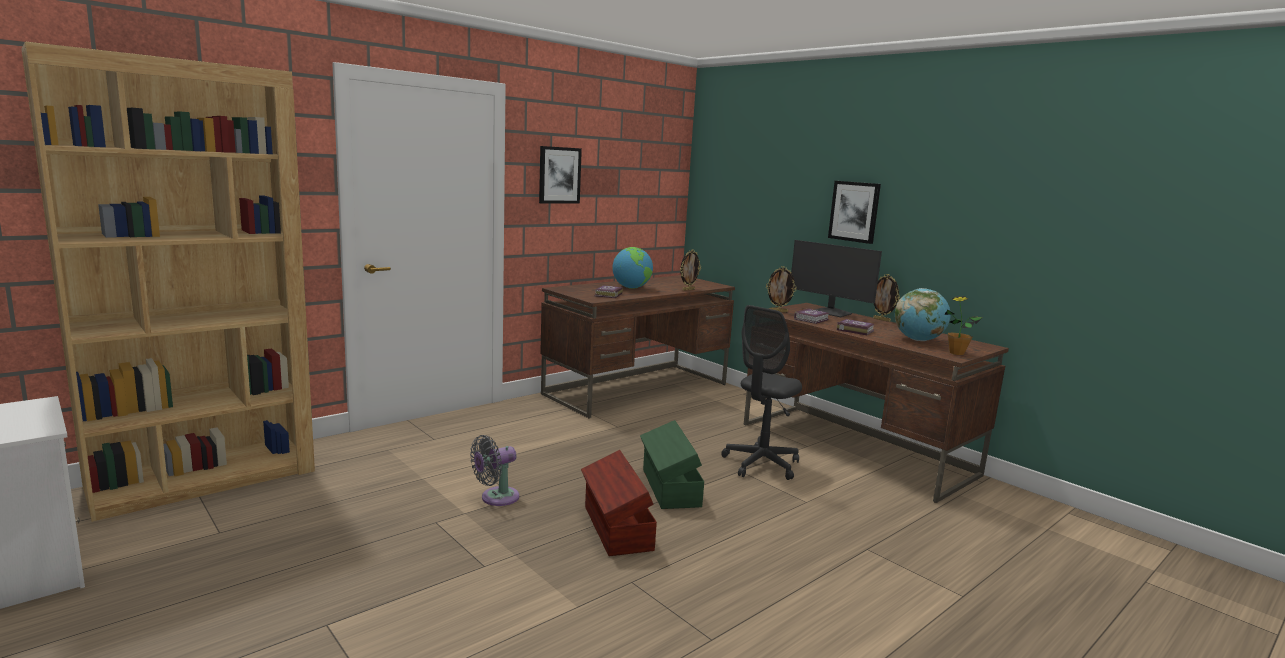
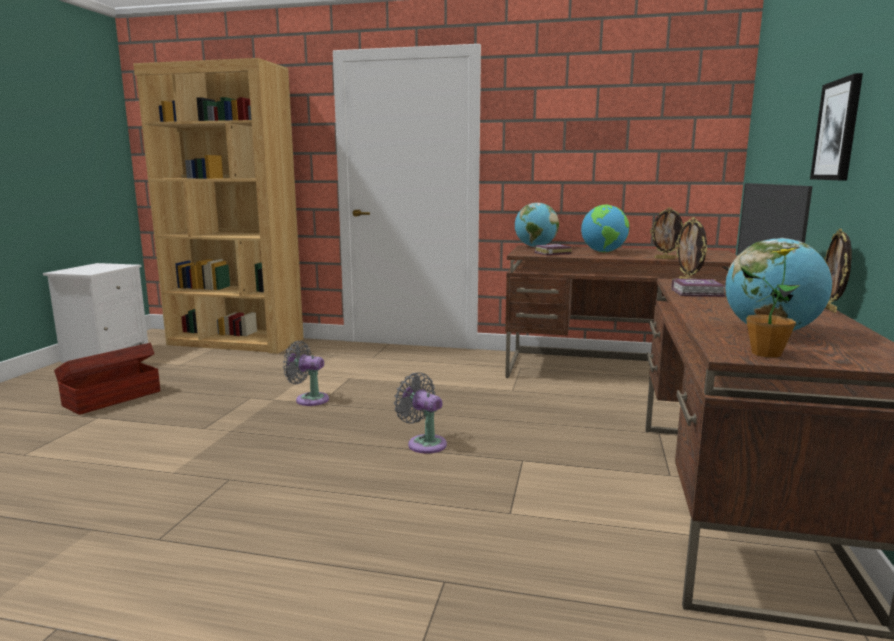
camera: 55 degrees right, 0 degrees up
(559, 175) = (543, 130): picture -> none
(567, 288) = (535, 247): none -> globe
(616, 528) = (314, 447): brown storage box -> brown storage box (111, 398)
(669, 488) = (424, 443): green storage box -> grey fan
(761, 464) = (560, 465): grey office chair -> none
(854, 330) = (709, 308): book -> none

